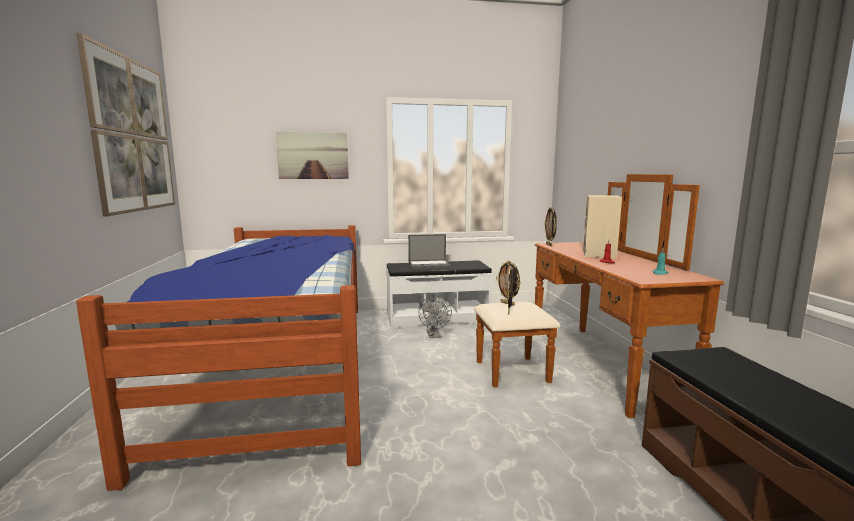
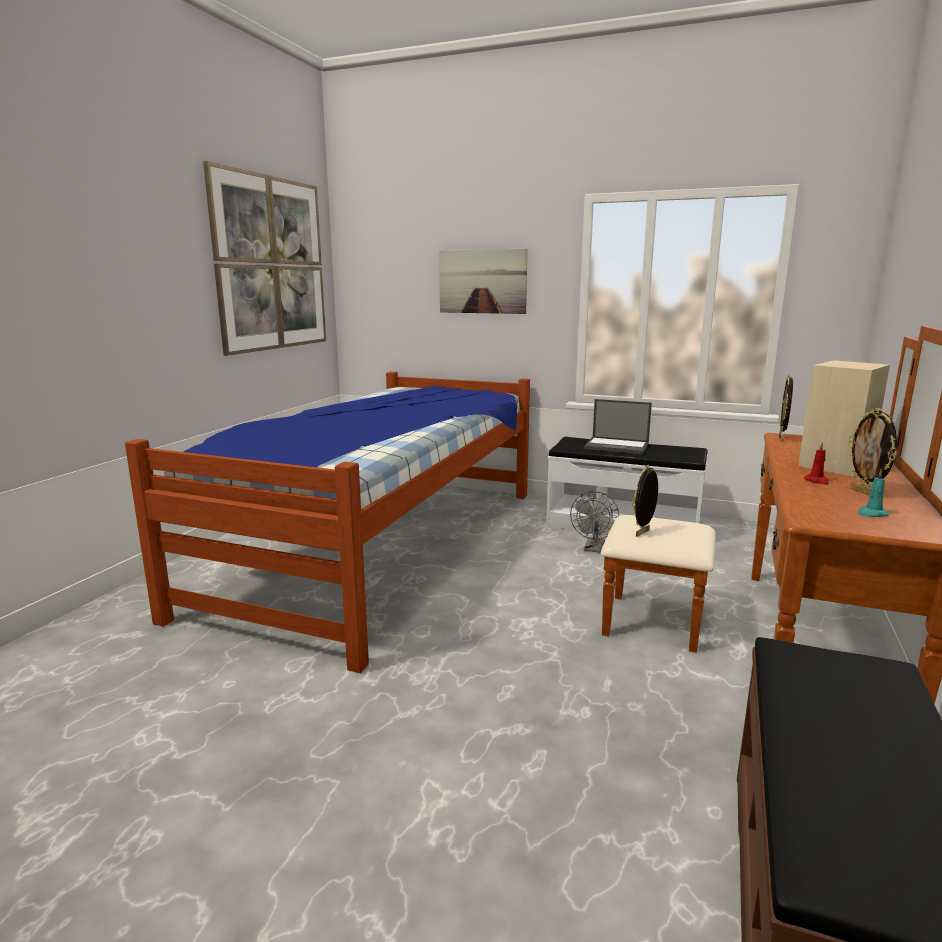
camera: 30 degrees right, 5 degrees up
(508, 303) = (660, 520): picture frame -> picture frame (865, 493)

